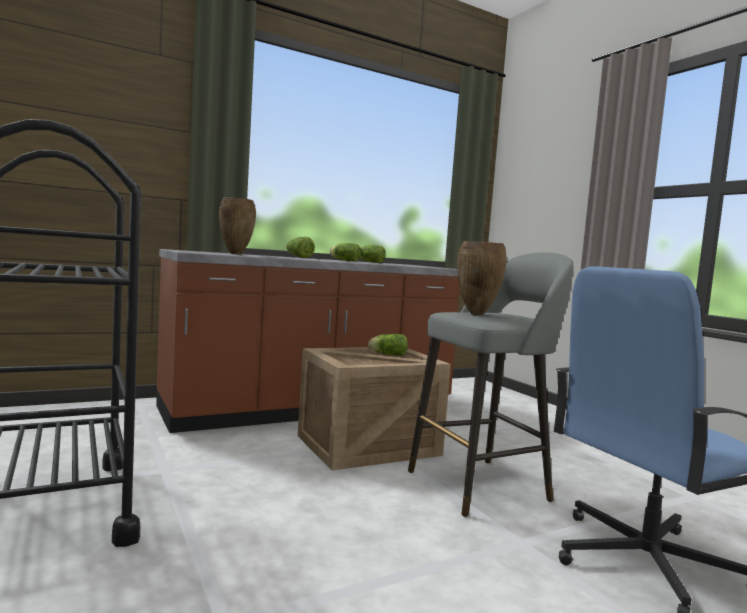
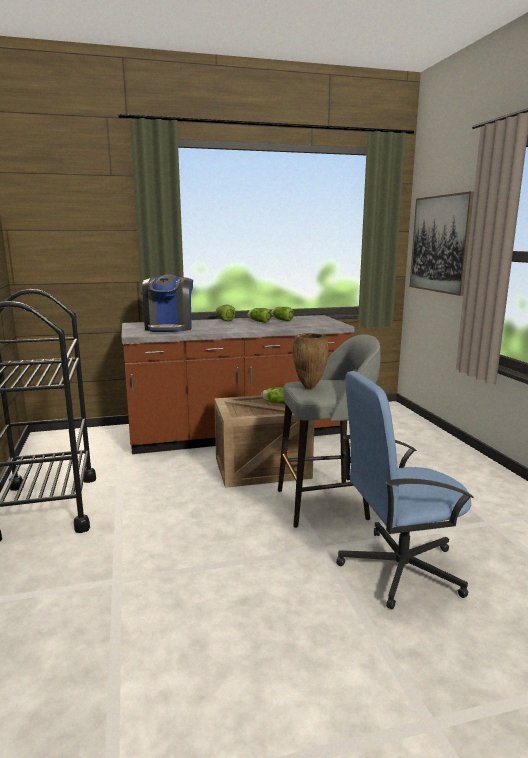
camera: 15 degrees right, 10 degrees up
(236, 254) = (169, 328): brown vase -> coffee machine
(541, 191) = (441, 244): none -> picture

